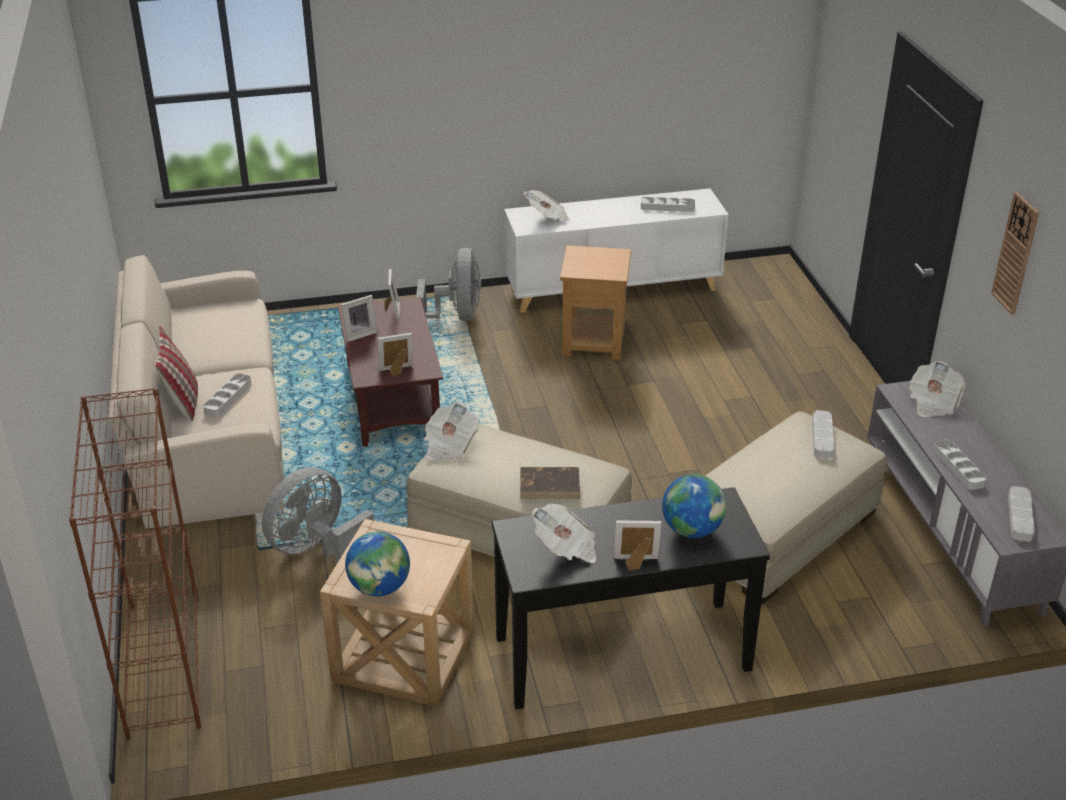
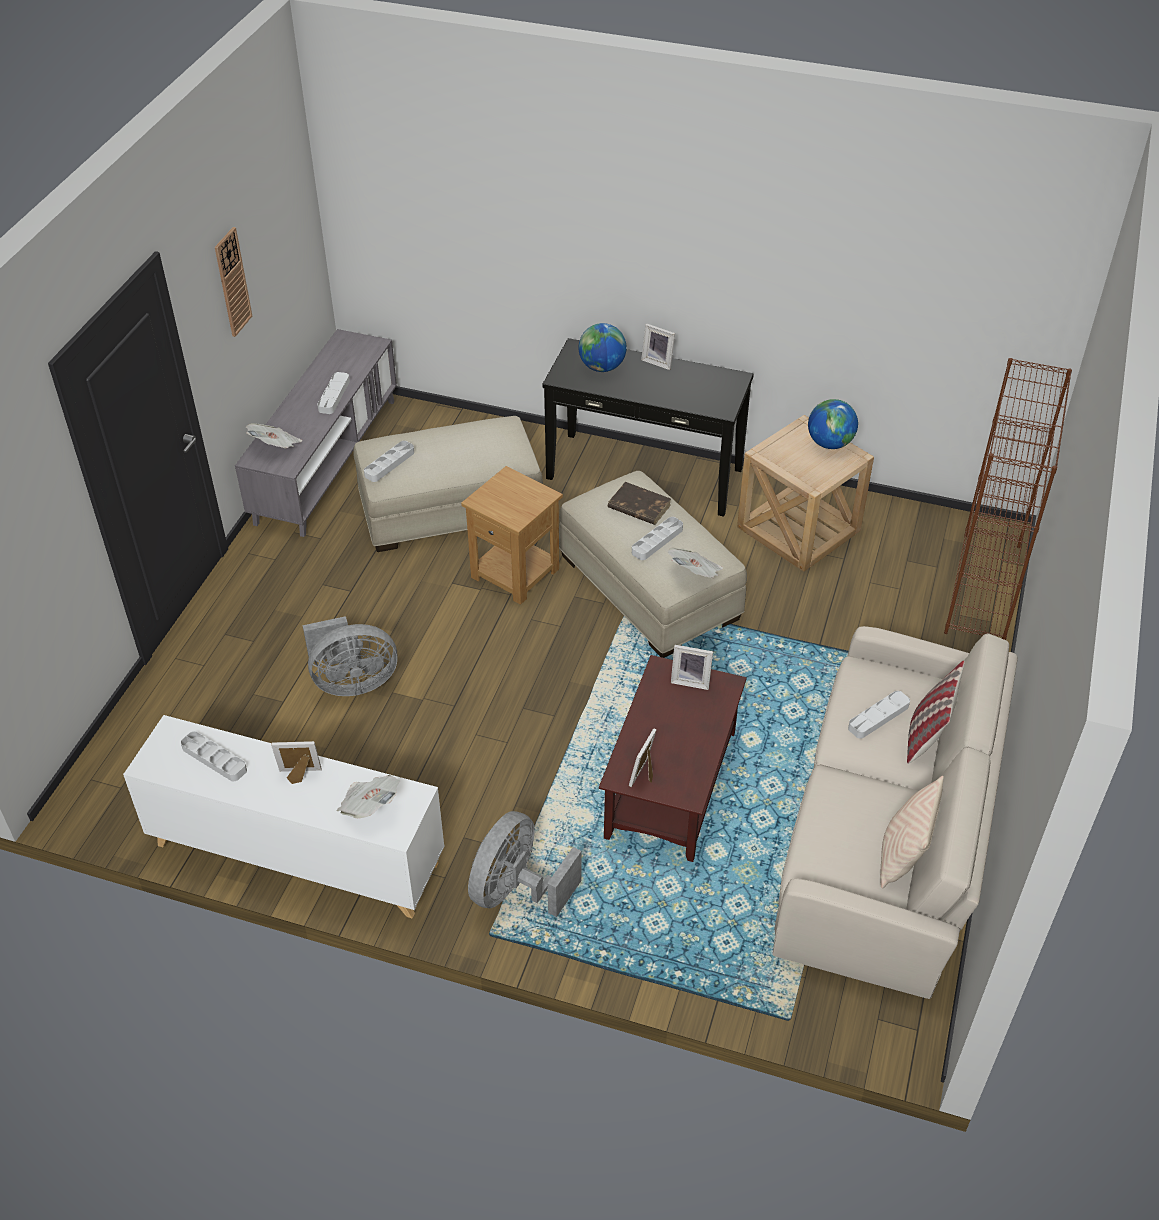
camera: 150 degrees left, 10 degrees up
(182, 329) = (902, 856): none -> beige pillow
(317, 549) = (827, 639): grey fan -> grey fan (352, 682)
(359, 334) = (701, 752): picture frame -> picture frame (299, 776)
(566, 548) = (696, 385): newspaper -> none
(592, 342) = (401, 775): brown side table -> brown side table (516, 573)
(1020, 517) = (344, 353): grey tray -> grey tray (657, 541)

